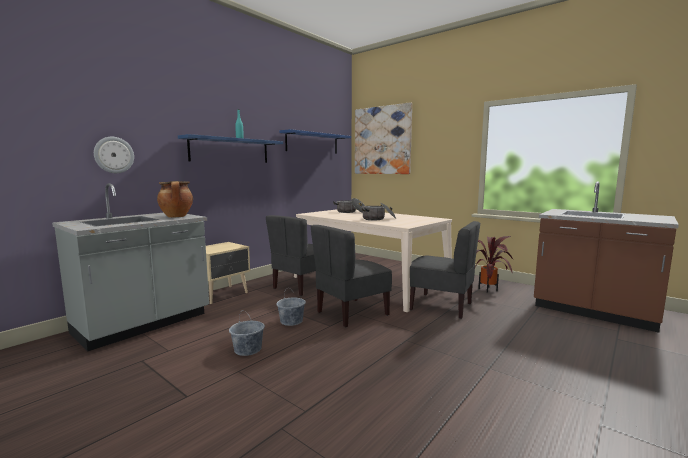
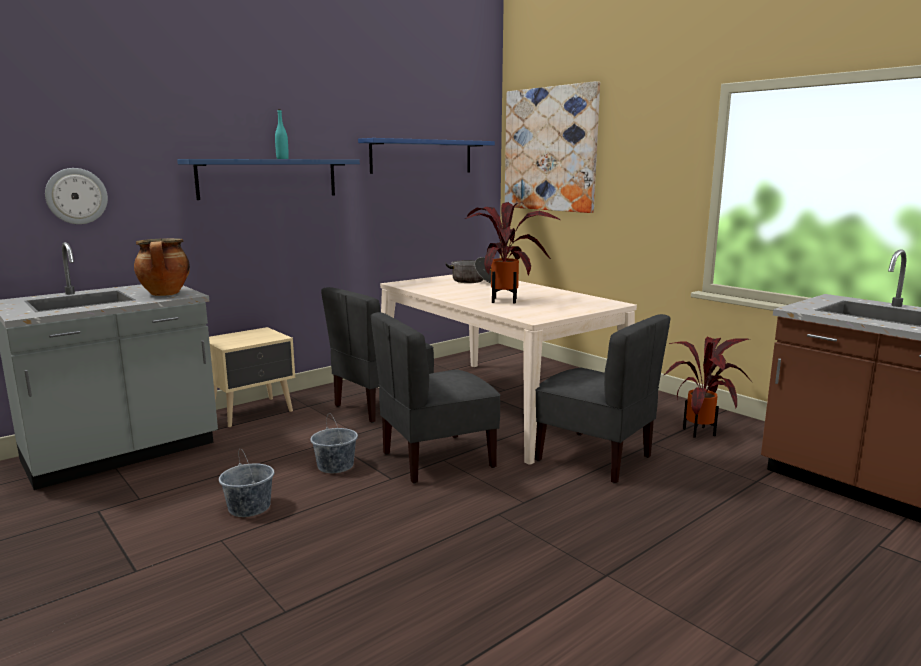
camera: 10 degrees right, 5 degrees up
(378, 219) = (506, 300): cooking pot -> potted plant

